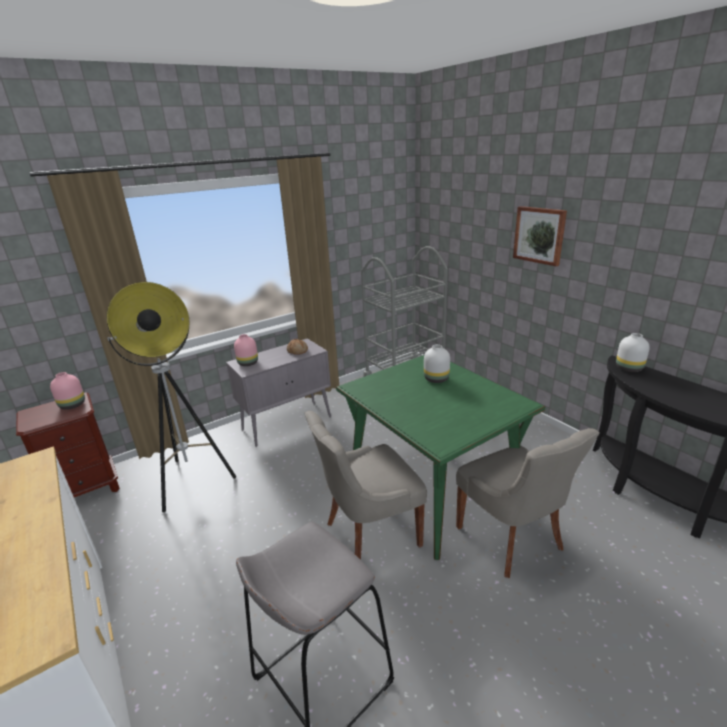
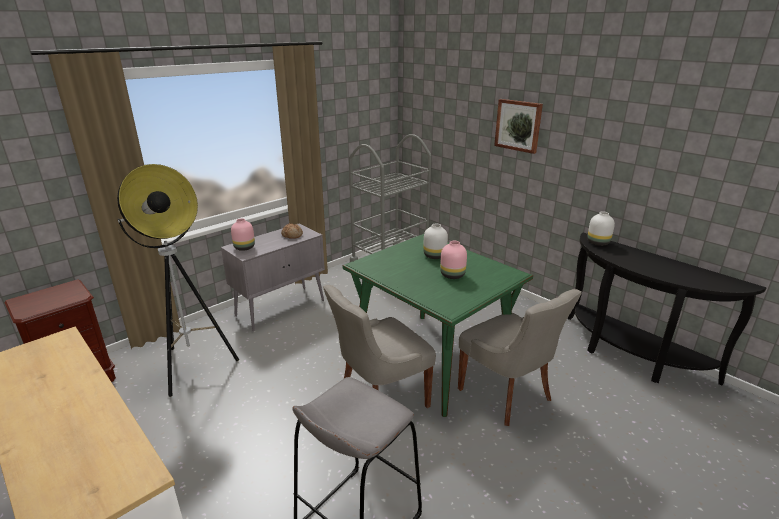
camera: 10 degrees left, 0 degrees up
(73, 405) = (68, 291): pink vase -> pink vase (452, 275)

